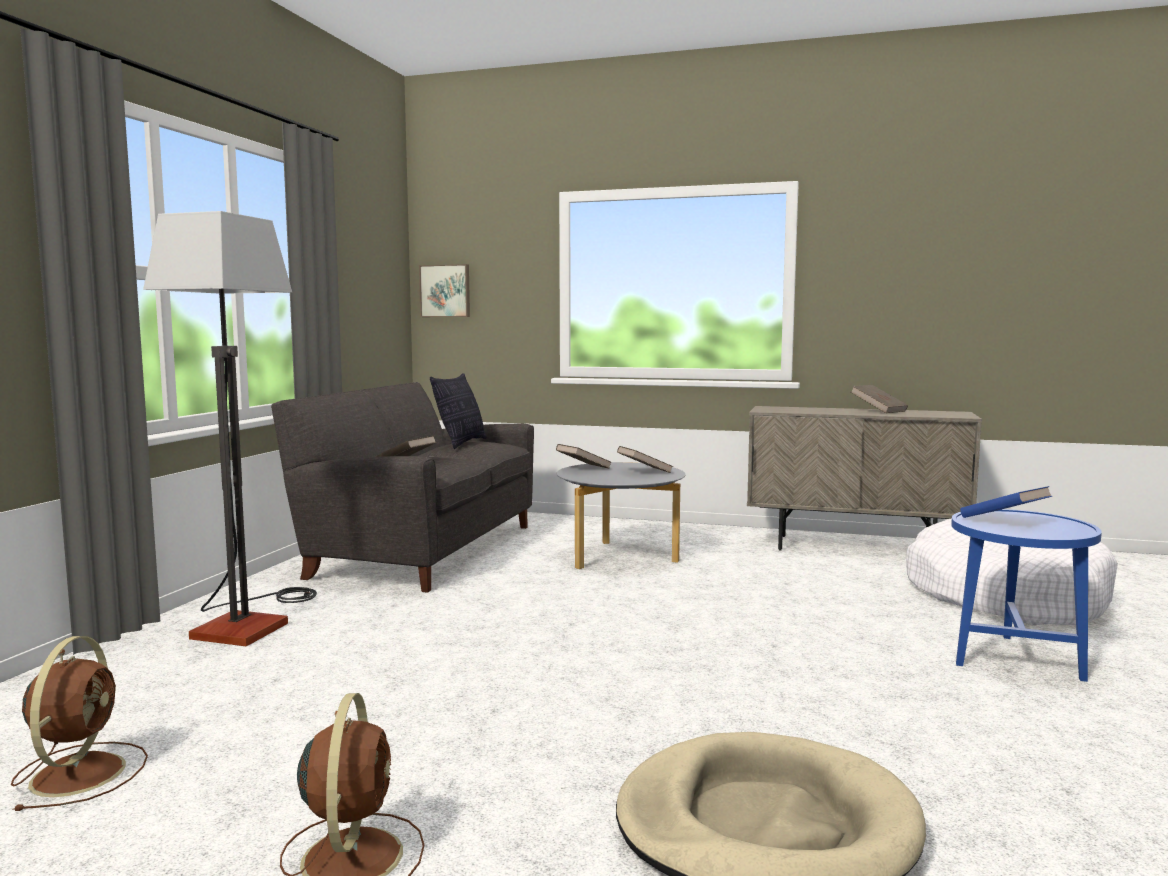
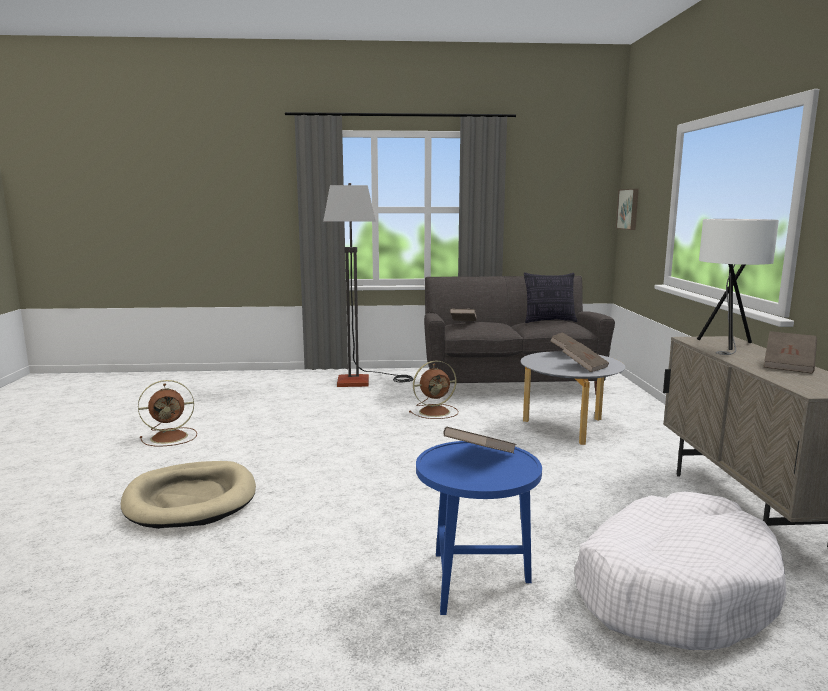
camera: 70 degrees right, 5 degrees up
(80, 772) = (221, 395): brown fan -> brown fan (436, 411)
(799, 409) = (725, 346): none -> white table lamp
(1003, 520) = (479, 456): blue book -> brown book

